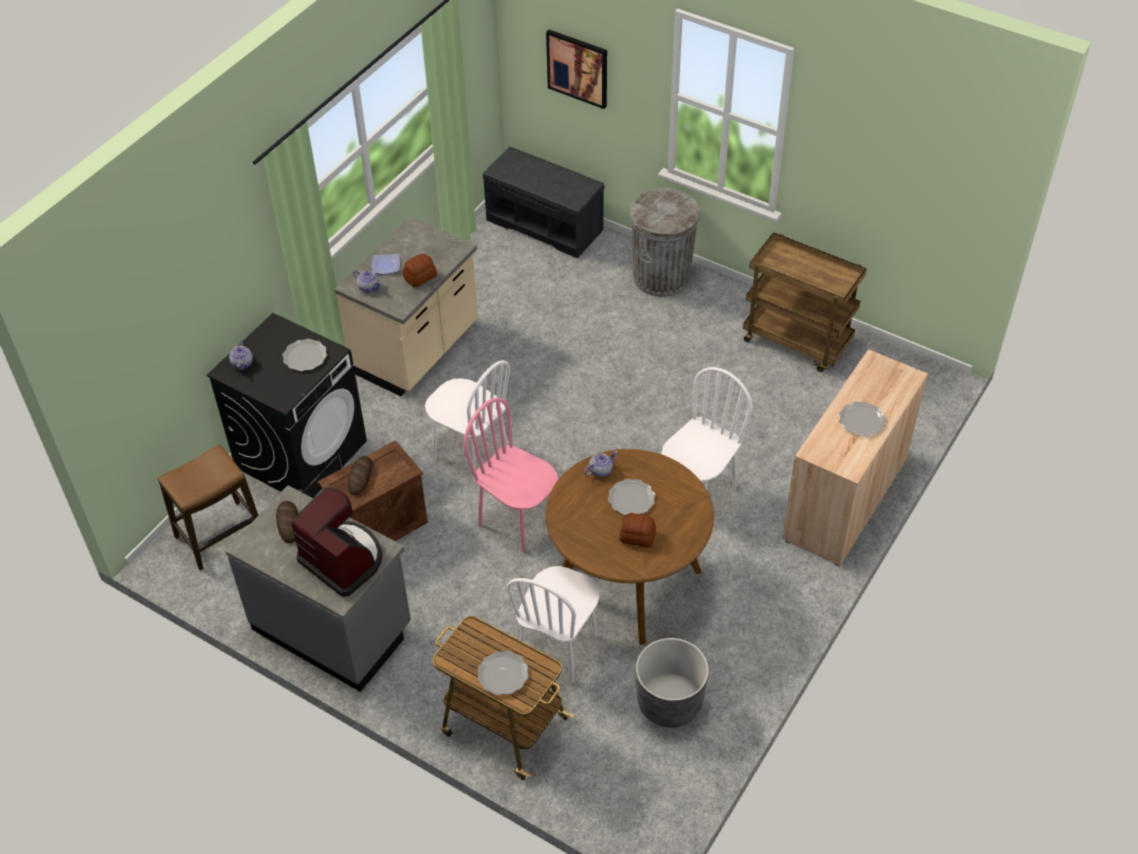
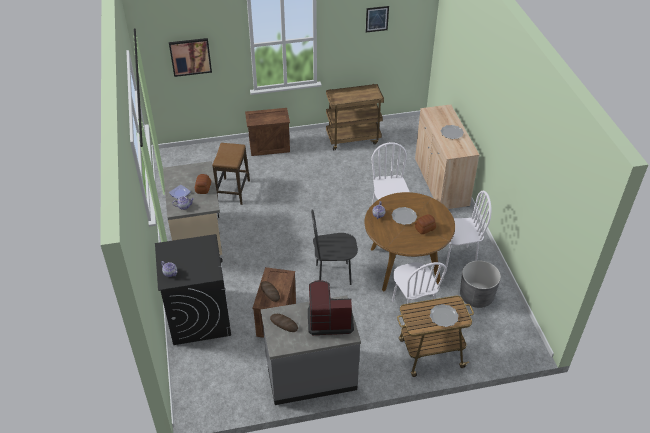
camera: 45 degrees left, 5 degrees down
(219, 535) = (204, 378): stool -> stool (233, 191)
(305, 357) = (198, 250): plate -> none
(470, 454) = (278, 263): white chair -> white chair (456, 259)
(518, 521) = (333, 275): pink chair -> black chair
(546, 225) = (192, 154): grey bench -> none
(662, 277) = (269, 146): grey trash can -> crate
(897, 152) = (377, 19): none -> picture

